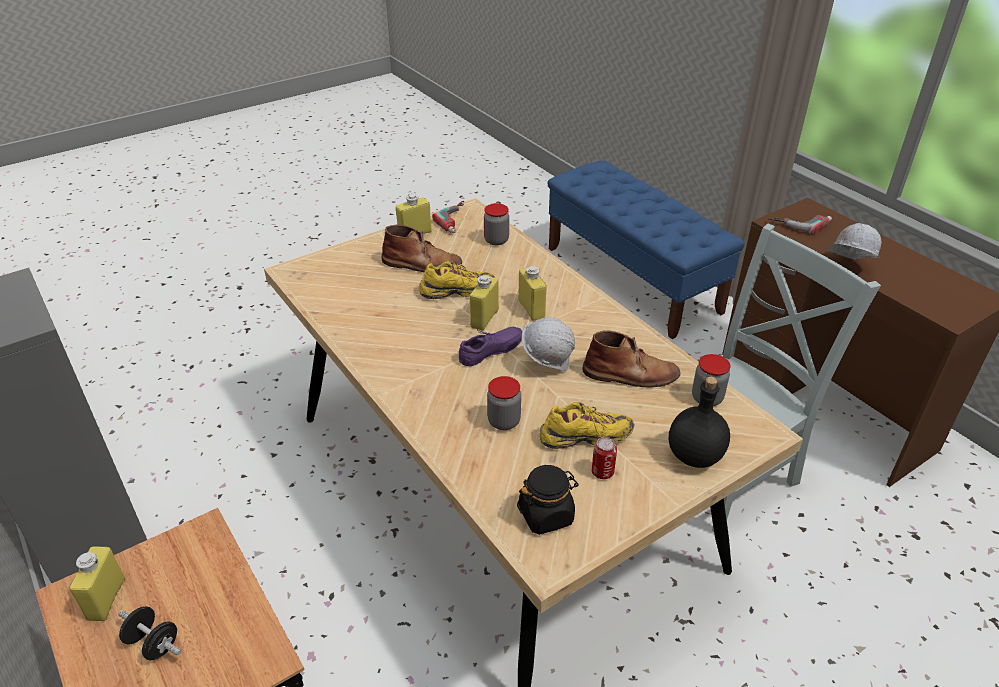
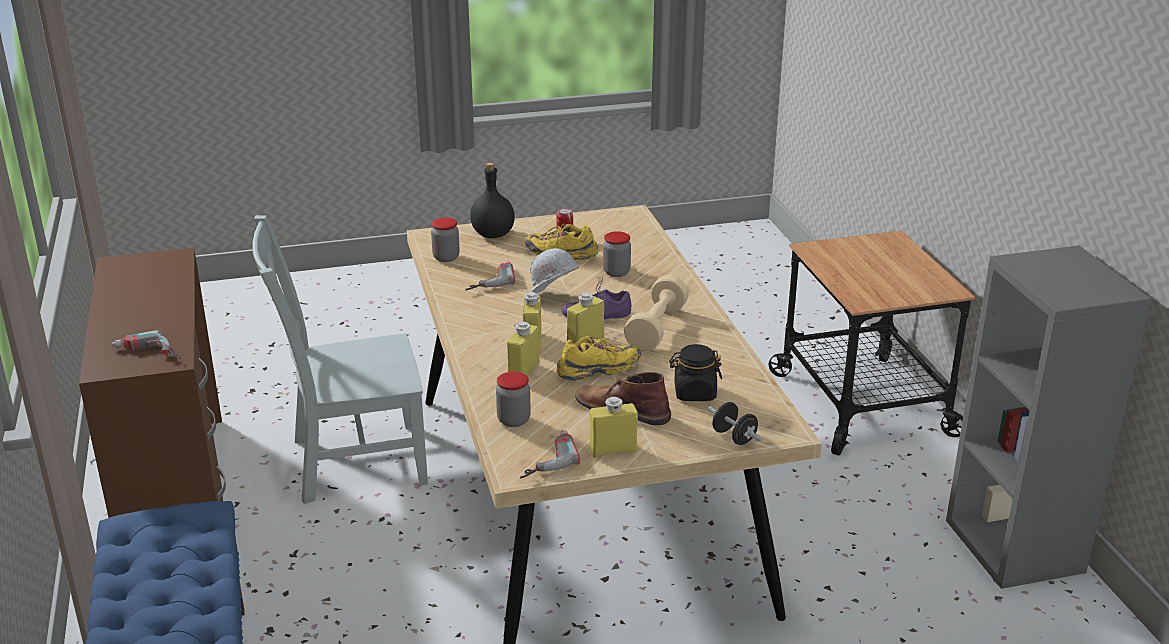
camera: 160 degrees left, 10 degrees down
(106, 599) = (922, 285): yellow bottle -> yellow bottle (523, 371)
(153, 643) = (883, 264): black dumbbell -> black dumbbell (734, 437)
(426, 348) = (656, 328): none -> beige dumbbell
(457, 291) = (598, 371): yellow shoe -> yellow shoe turned 150 degrees clockwise
(546, 515) = (618, 229): black jar -> black jar (694, 393)
(631, 374) = (488, 280): brown boot -> power drill
(847, 267) = (184, 305): white hard hat -> none

